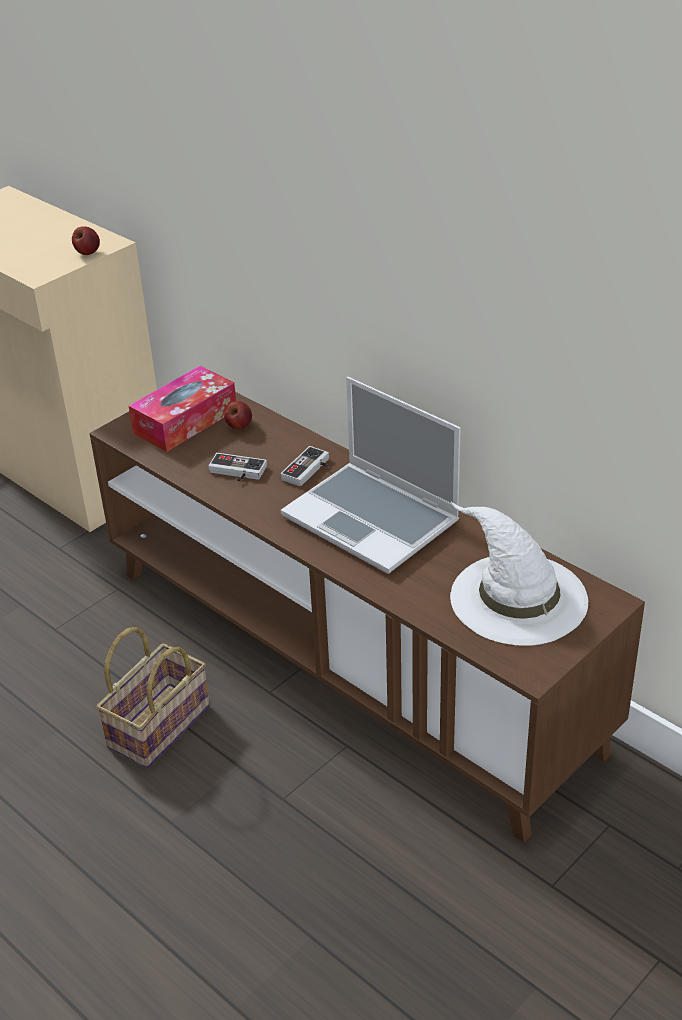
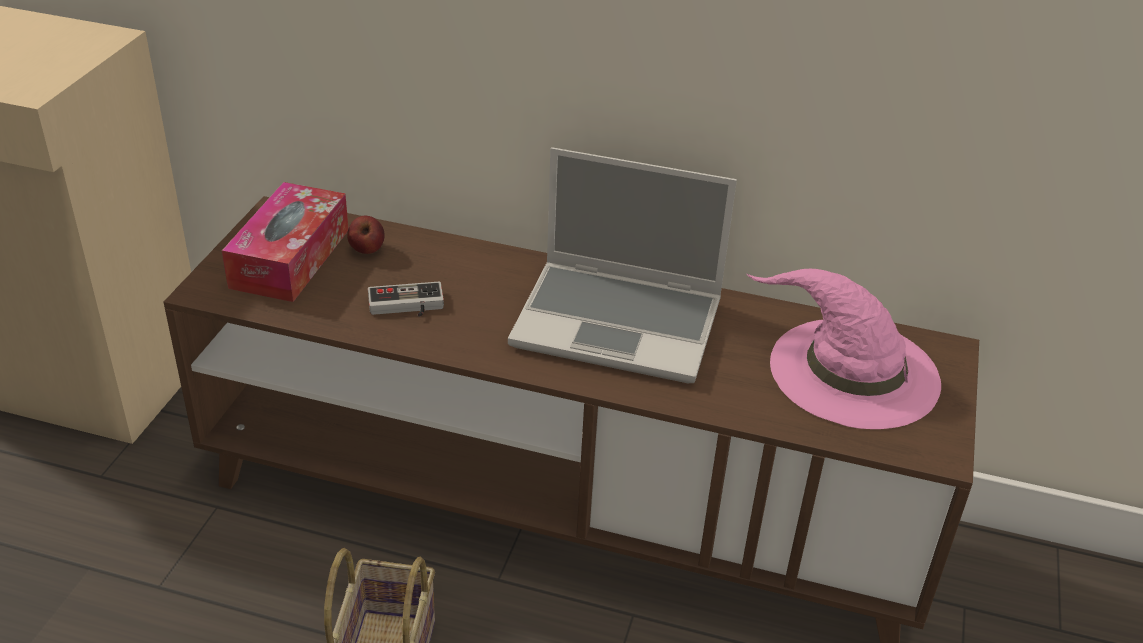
camera: 30 degrees left, 0 degrees up
(87, 253) = (85, 53): apple -> none
(310, 471) = (498, 283): game controller -> none
(516, 597) = (851, 371): white hat -> pink hat

